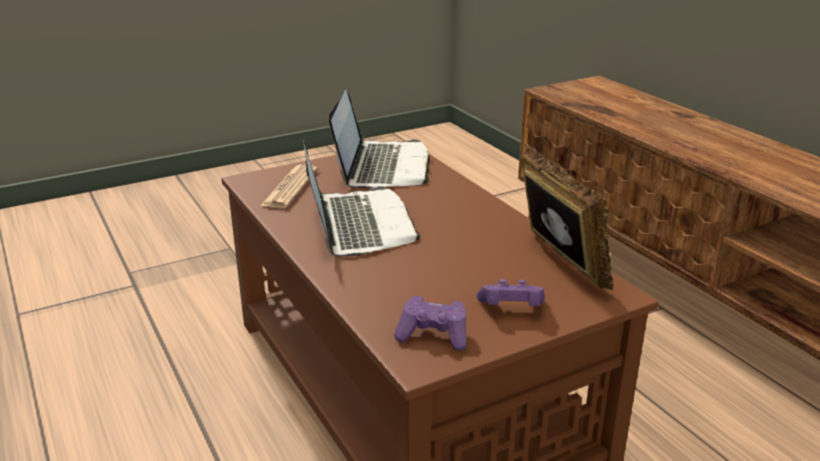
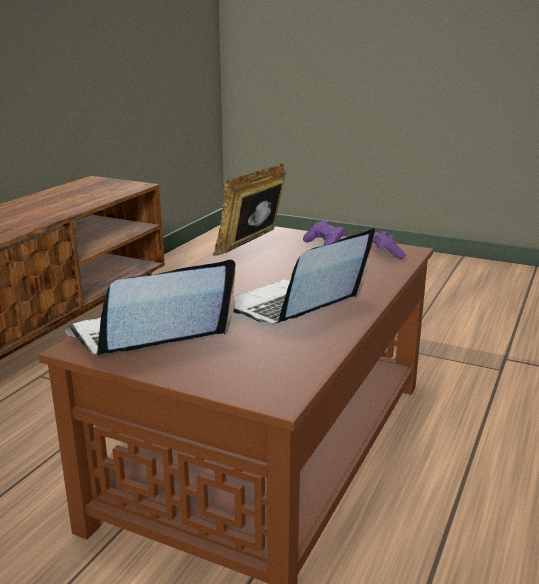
camera: 125 degrees left, 5 degrees down
(290, 188) = (263, 364): newspaper -> none

